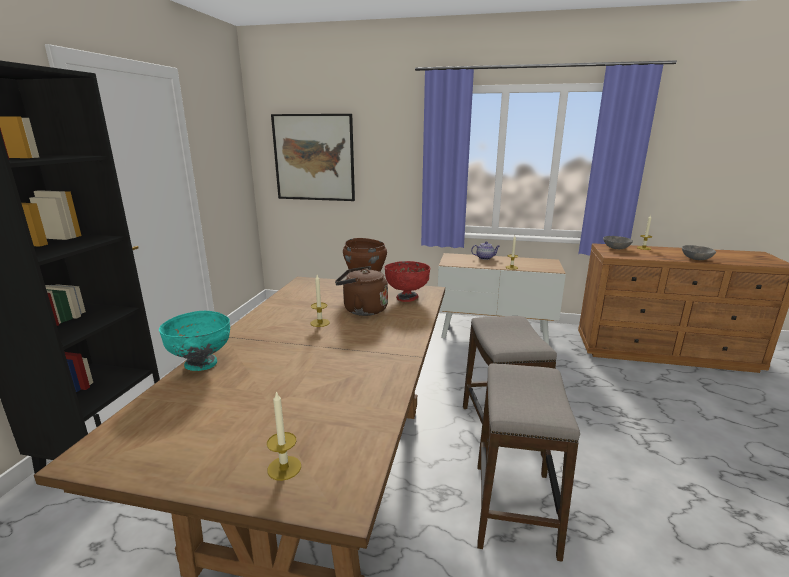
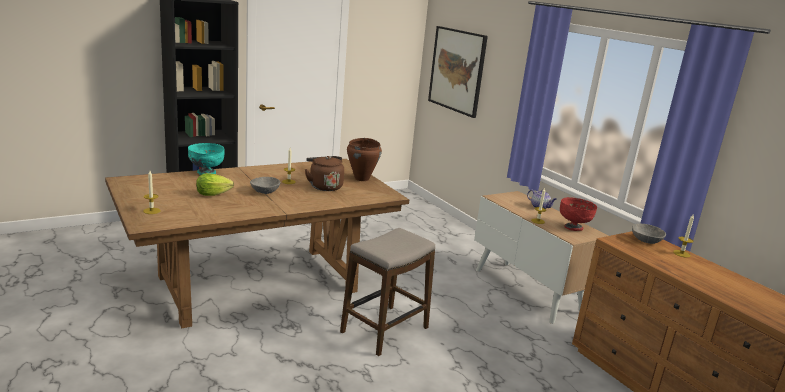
camera: 45 degrees right, 0 degrees up
(290, 385) = (212, 194): none -> lettuce
(407, 298) = (366, 193): red bowl -> red bowl (573, 228)
(515, 508) = (309, 355): stool -> none
(695, 259) = (698, 281): grey bowl -> grey bowl (265, 191)

